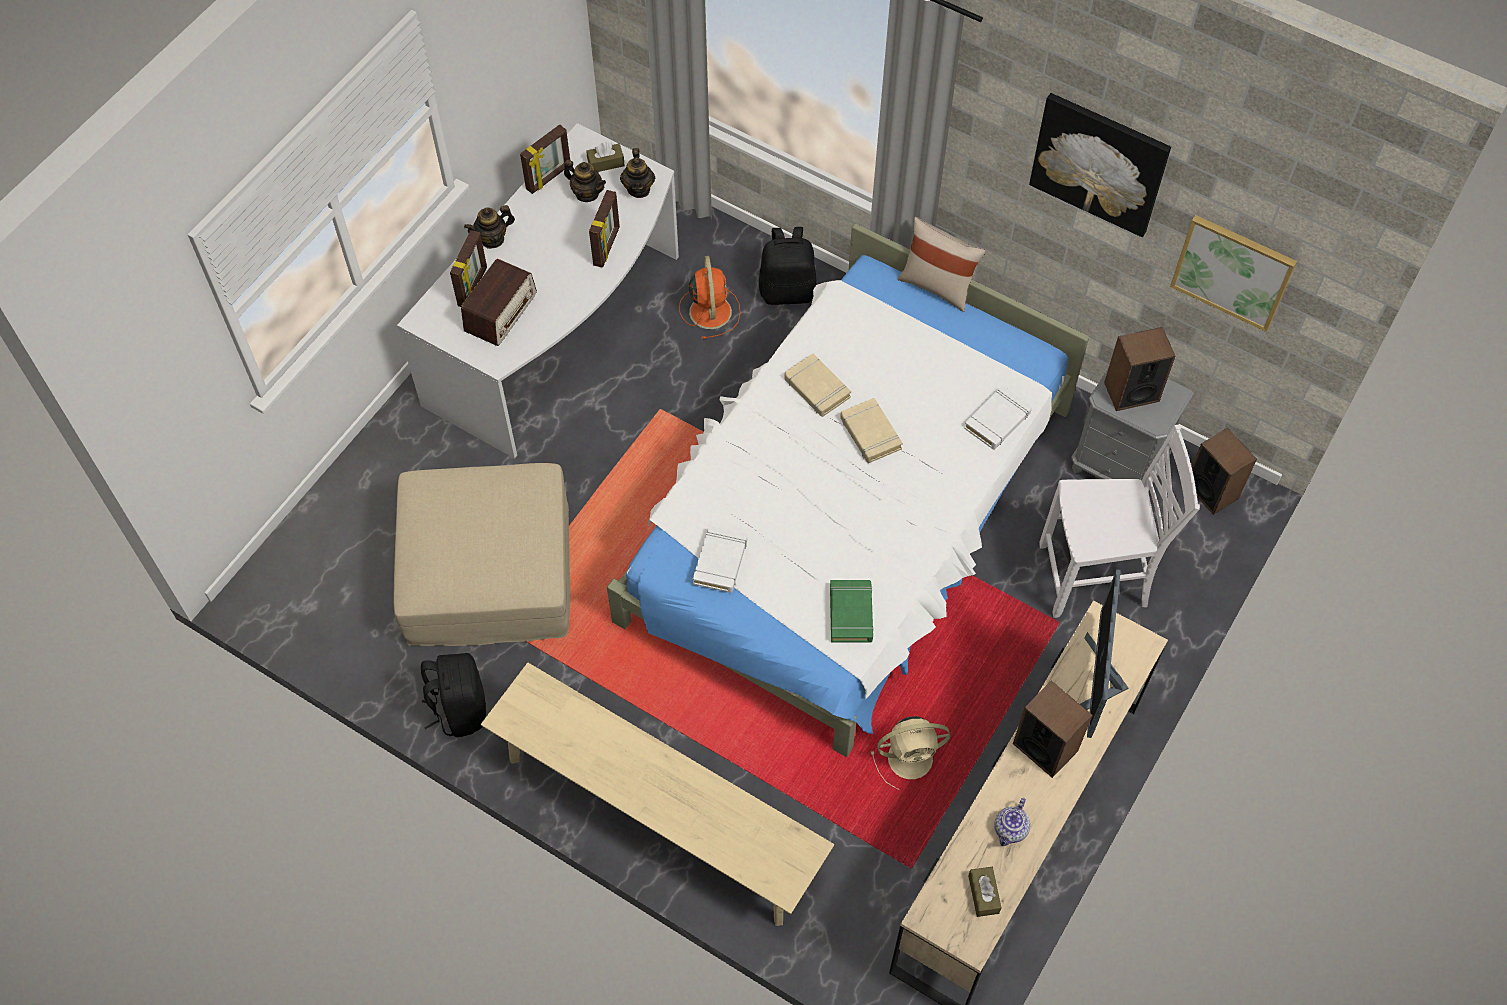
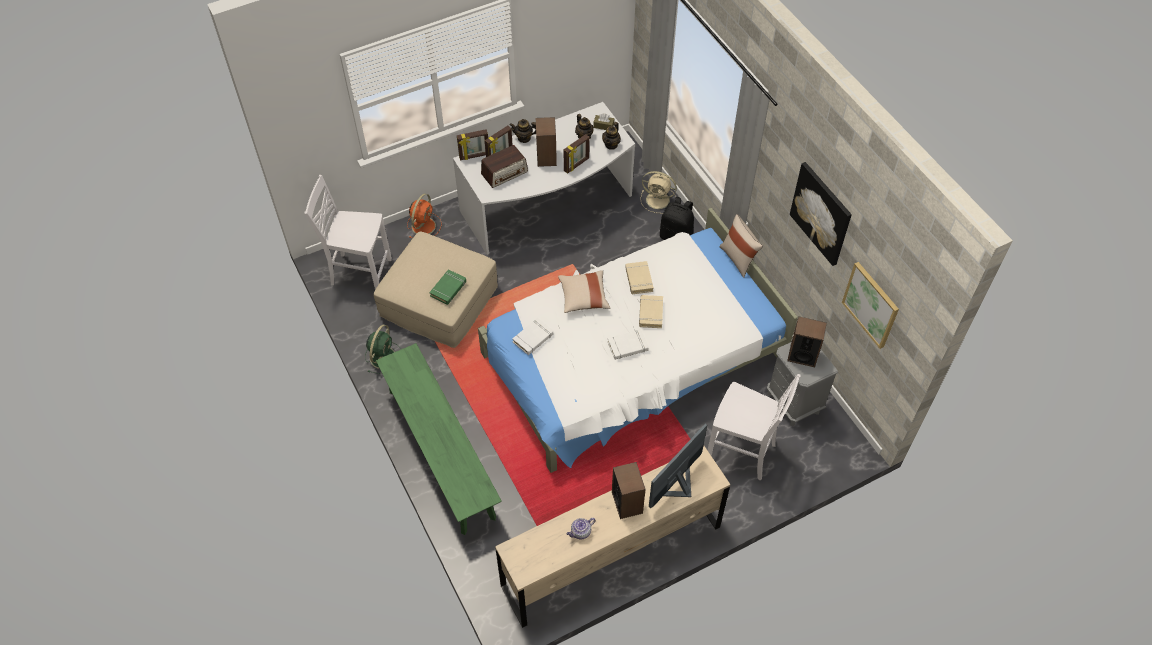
camera: 30 degrees right, 5 degrees down
(323, 589) = (360, 272): none -> white chair
(460, 709) = (383, 356): black backpack -> green fan
(549, 178) = (571, 121): picture frame -> picture frame (474, 156)
(658, 816) = (441, 453): beige bench -> green bench
(710, 310) = (630, 228): orange fan -> orange fan (424, 225)
(753, 457) = (583, 297): none -> beige pillow
(851, 614) = (580, 393): green book -> green book (448, 289)
(912, 758) = (583, 491): beige fan -> beige fan (659, 200)
(983, 894) = (545, 555): brown tissue box -> none
(997, 421) = (722, 338): white book -> white book (628, 346)
(1211, 490) = (838, 439): speaker -> speaker (546, 157)

